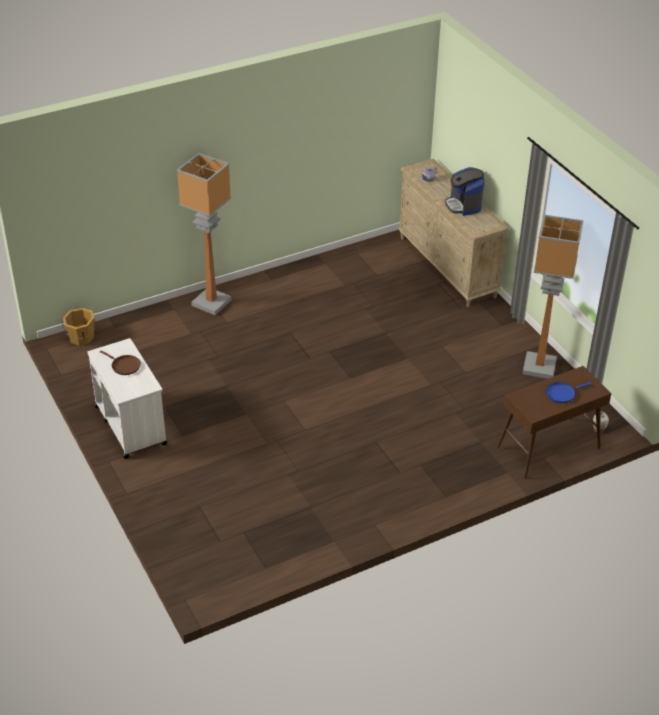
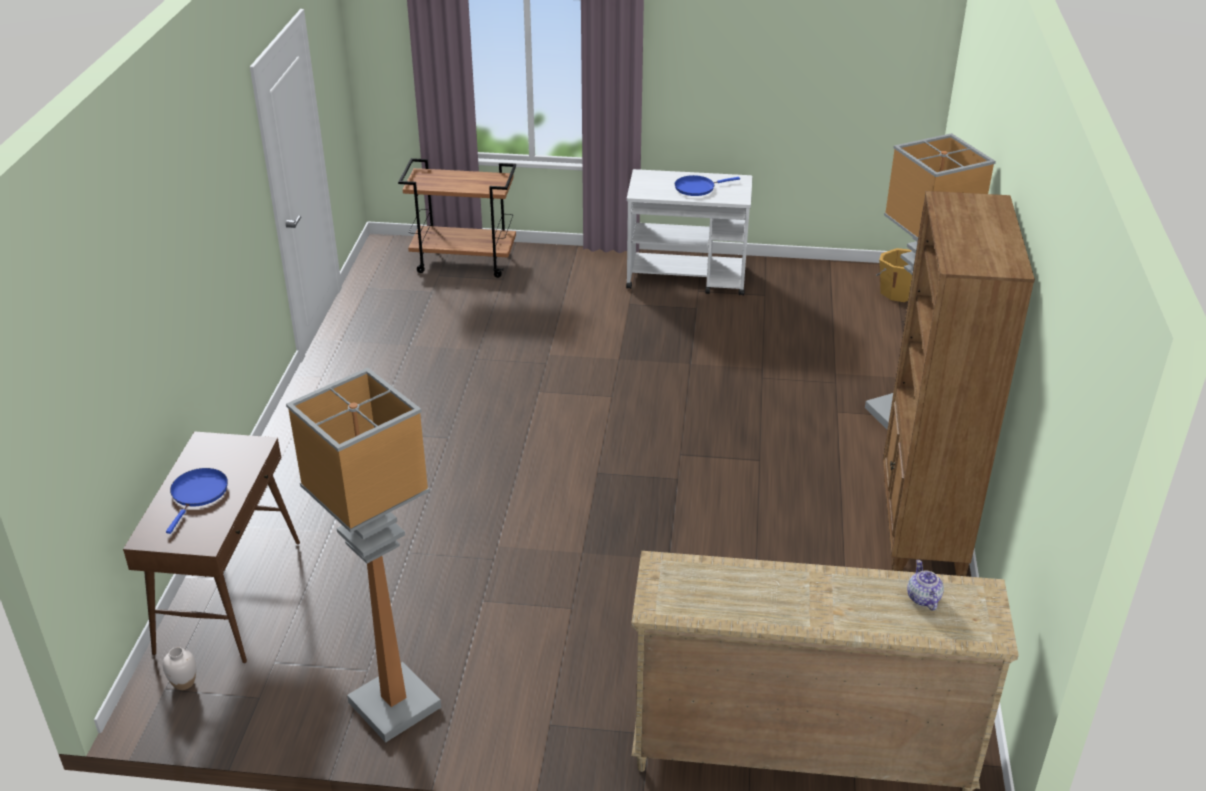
camera: 125 degrees right, 5 degrees down
(124, 366) = (697, 188): brown frying pan -> blue frying pan
(192, 538) = (465, 262): none -> brown cart
(291, 275) = (921, 524): none -> brown bookcase
(463, 205) = (773, 598): coffee machine -> none

